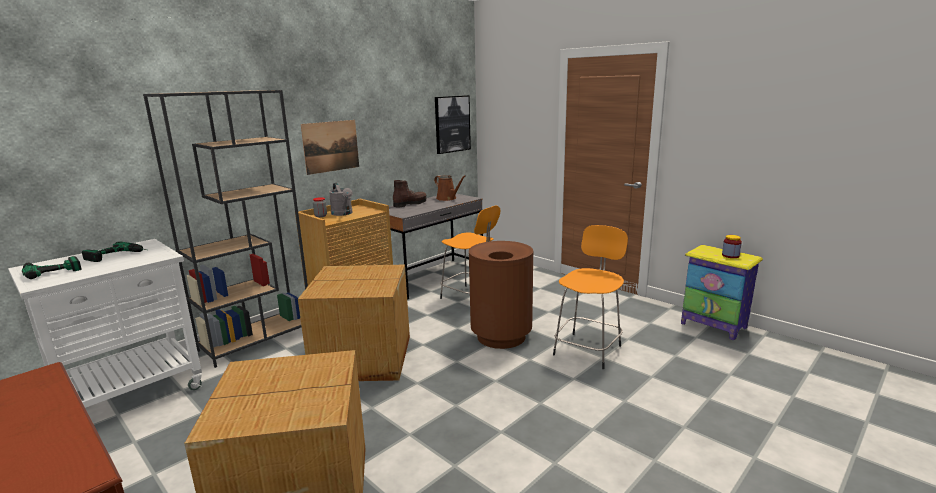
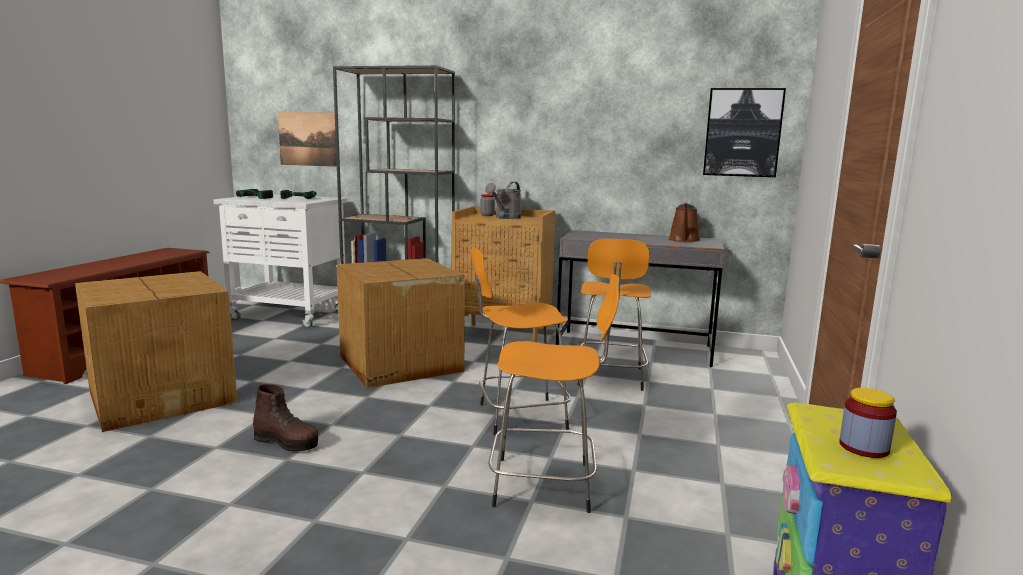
camera: 60 degrees right, 5 degrees down
(331, 146) = (530, 141): picture -> picture (308, 139)
(410, 204) = (625, 234): brown boot -> brown boot (287, 442)
(501, 336) = (518, 416): brown trash can -> orange stool

